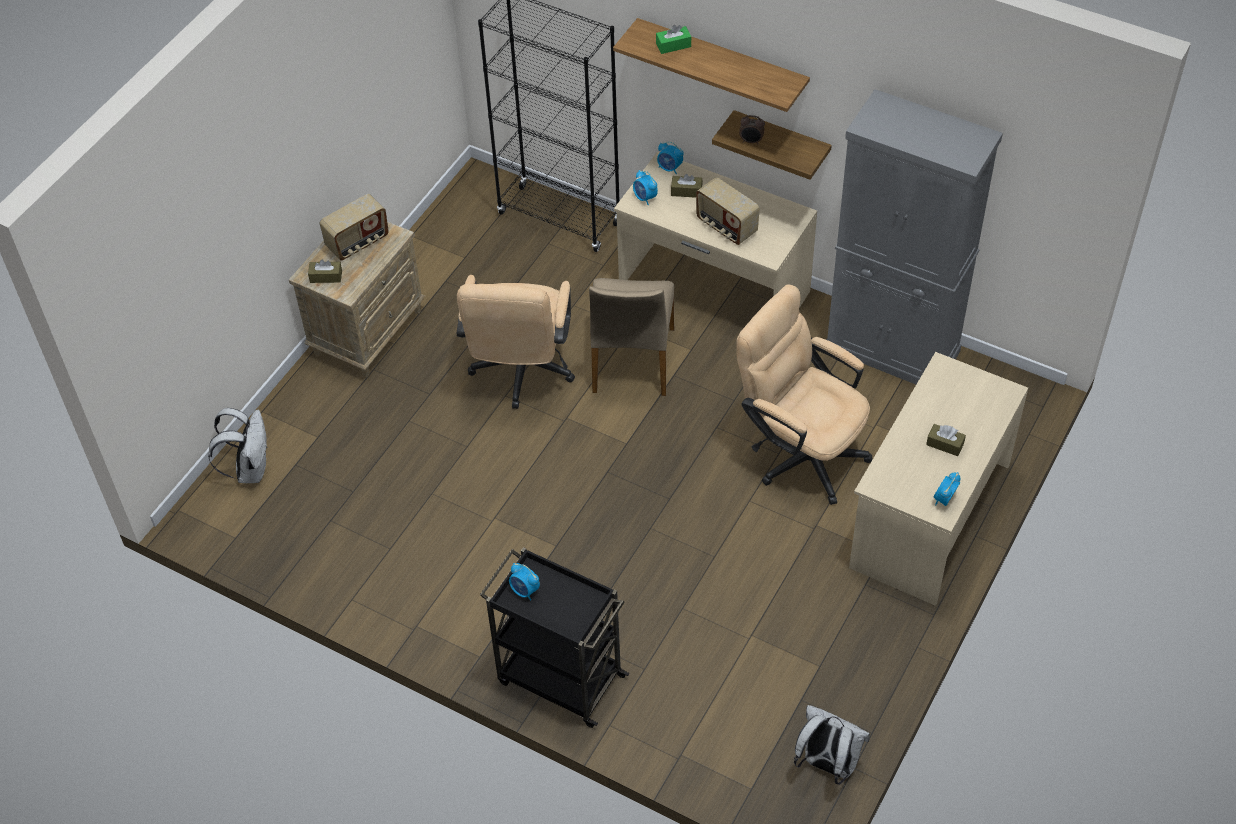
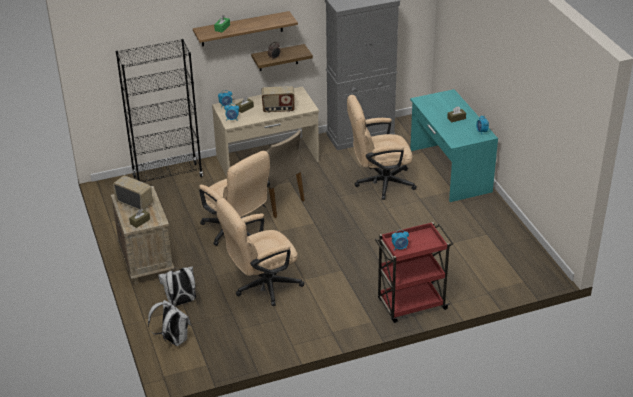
camera: 50 degrees left, 15 degrees down
(358, 243) = (134, 203): radio -> radio turned 60 degrees counterclockwise
(436, 483) = (261, 286): none -> beige office chair
(559, 678) = (410, 305): black cart -> red cart
(827, 764) = (534, 257): white backpack -> white backpack (181, 302)
(928, 514) = (449, 170): beige desk -> turquoise desk

